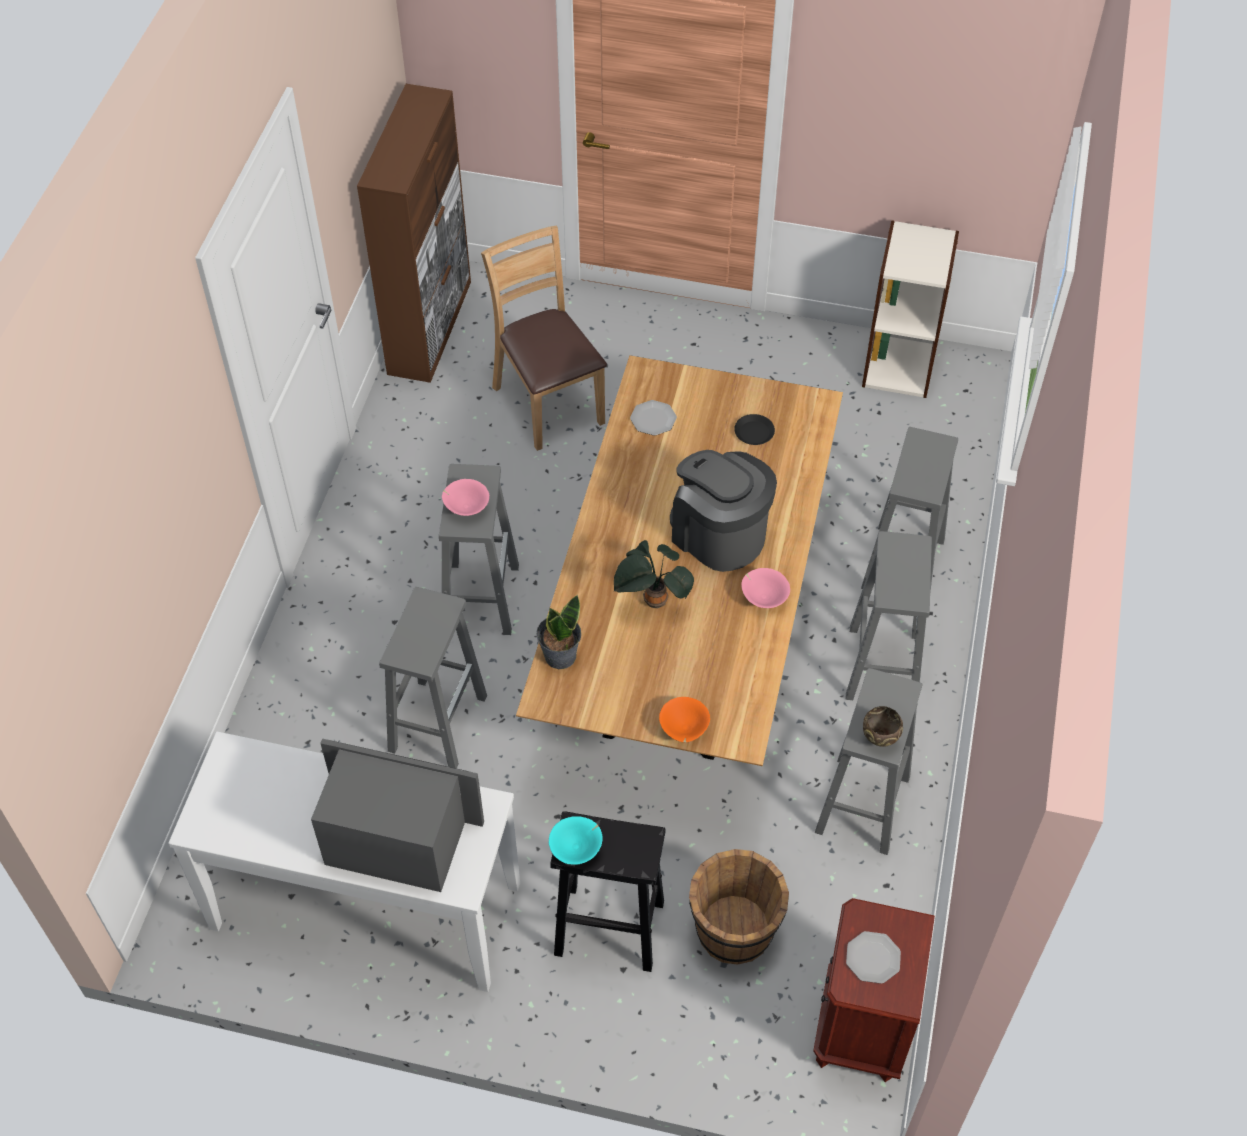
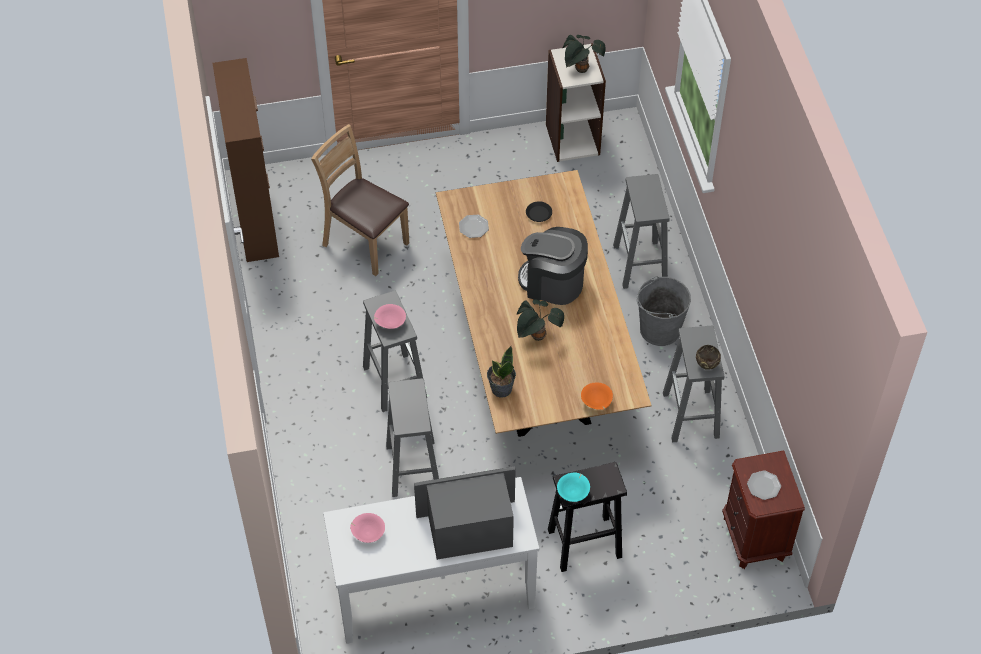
camera: 25 degrees left, 0 degrees up
(734, 931) = (656, 516): brown bucket -> none
(763, 597) = (599, 310): pink bowl -> pink bowl (367, 533)
(882, 664) = (659, 329): grey stool -> grey bucket
(921, 261) = (581, 70): none -> potted plant

